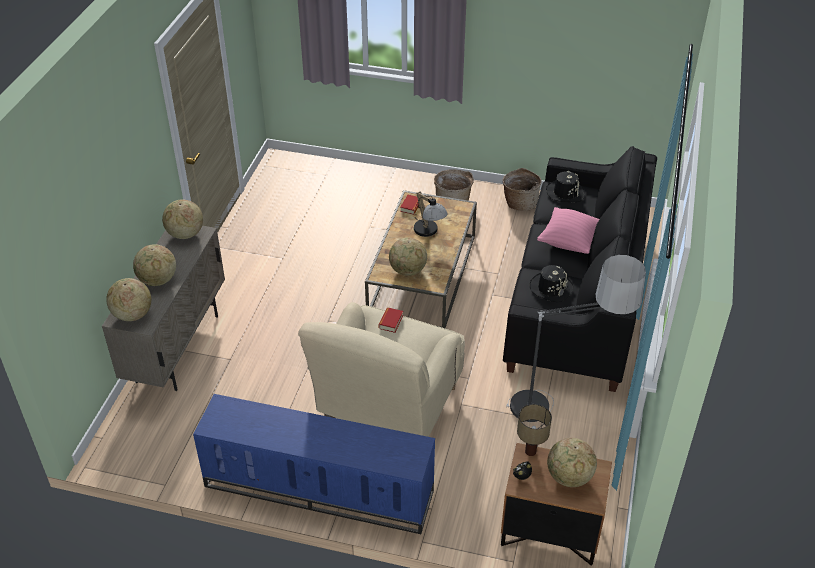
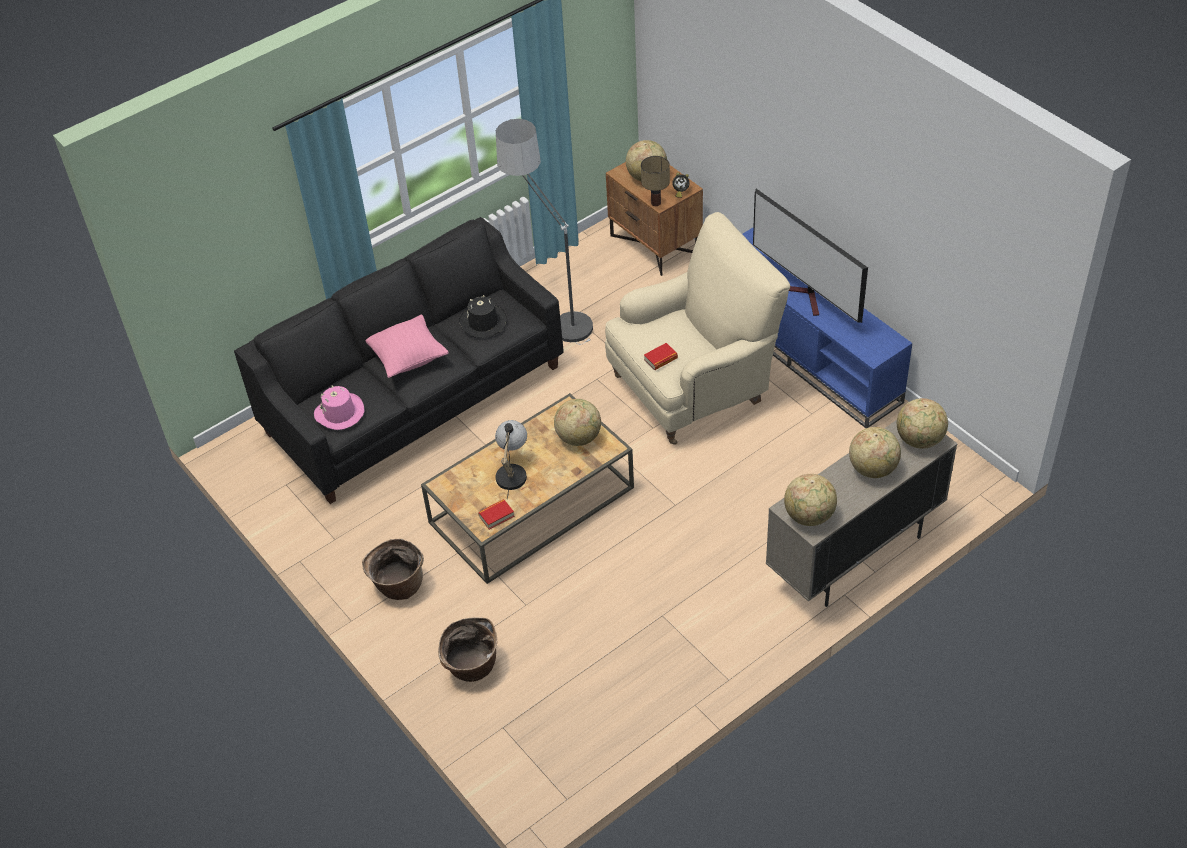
camera: 140 degrees left, 5 degrees up
(315, 431) = (806, 297): none -> television
(519, 203) = (328, 541): basket -> basket (471, 668)
(565, 192) = (339, 413): black hat -> pink hat

